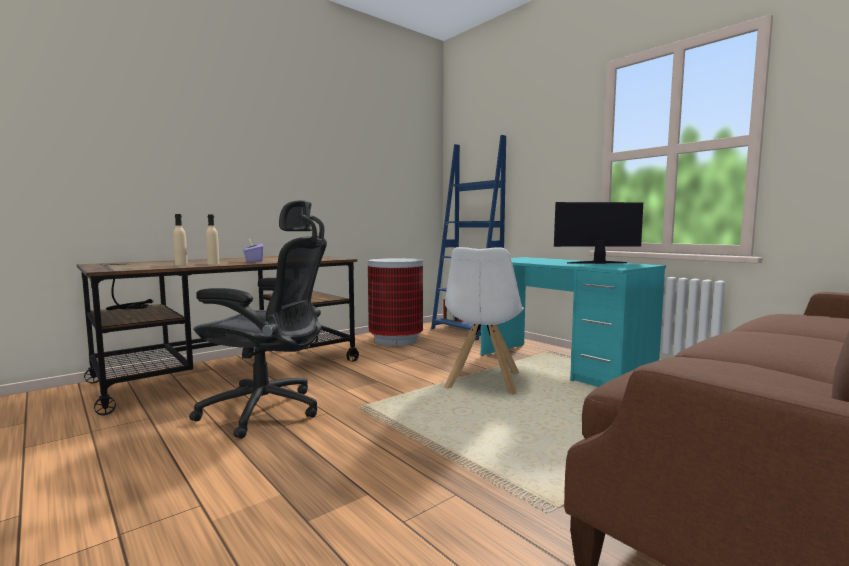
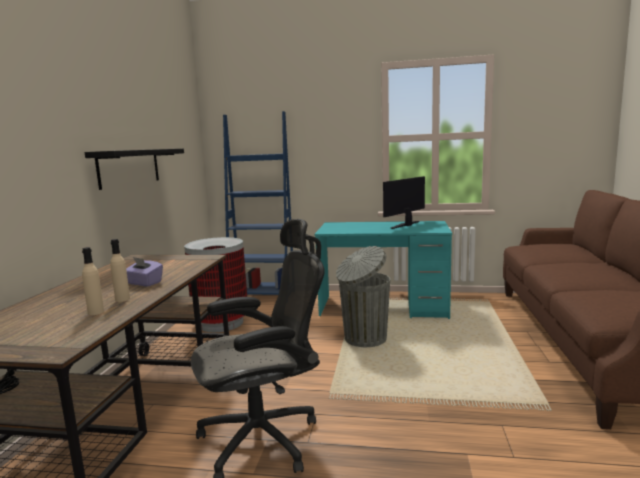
camera: 40 degrees left, 5 degrees up
(326, 182) = (129, 167): none -> black shelf
(482, 382) = (364, 339): white chair -> grey trash can

